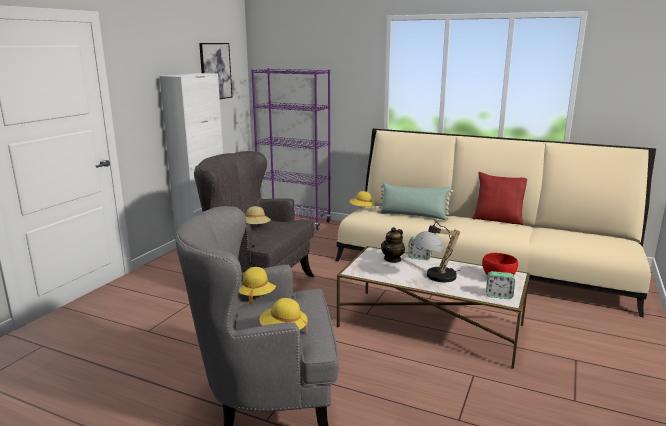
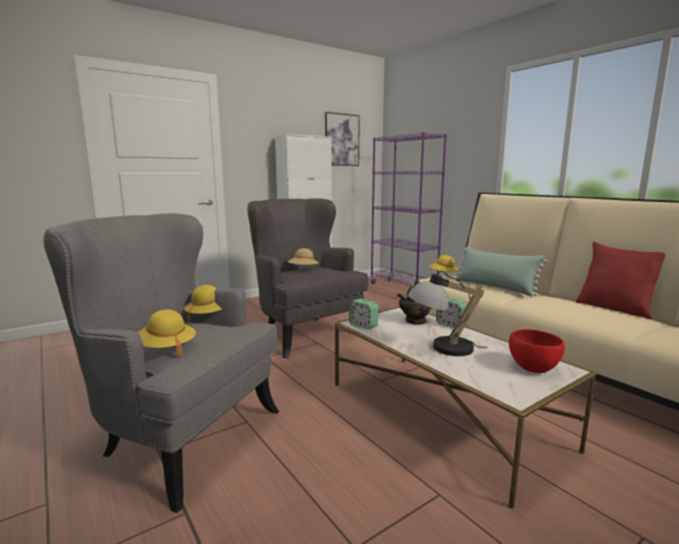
camera: 30 degrees right, 5 degrees down
(499, 295) = (508, 387): alarm clock -> alarm clock (363, 326)

